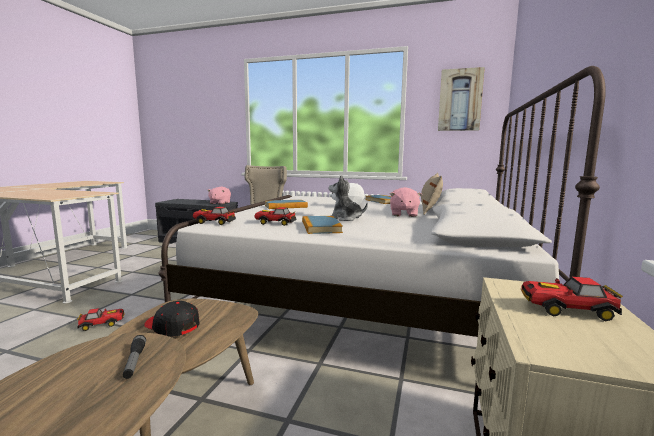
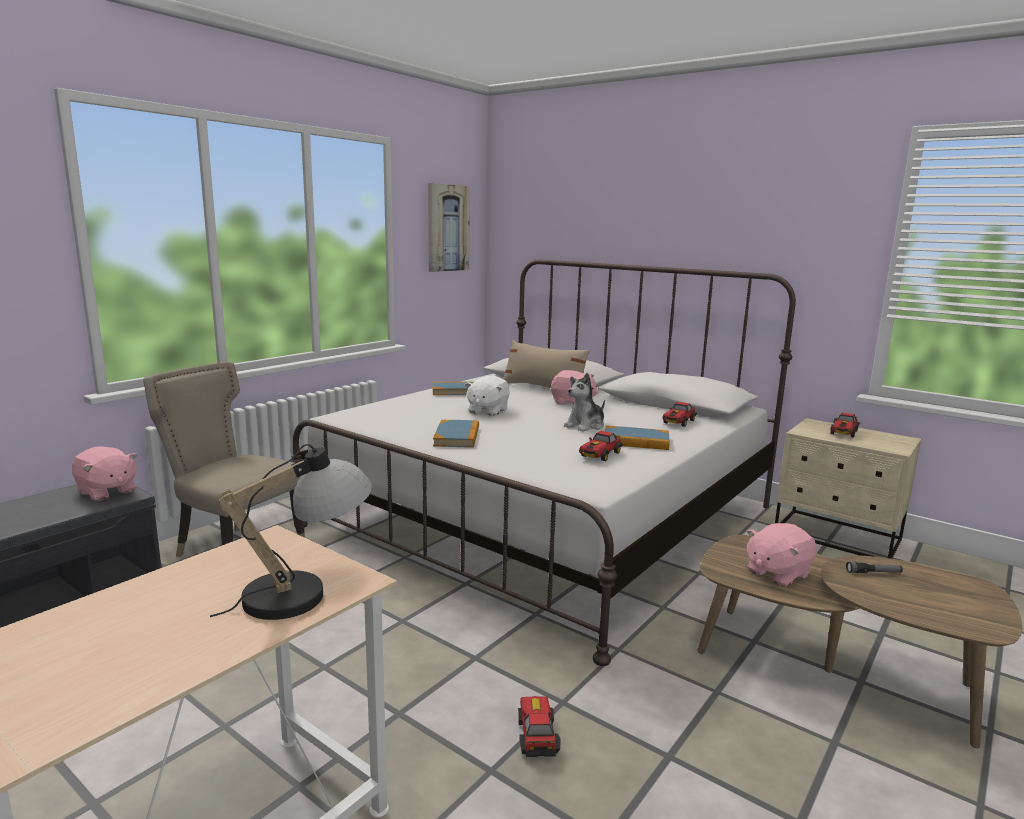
camera: 70 degrees left, 5 degrees up
(49, 196) = (306, 592): none -> table lamp
(172, 326) = (777, 573): black cap -> pink plush toy
(214, 222) = (578, 483): toy car -> toy car (678, 422)

